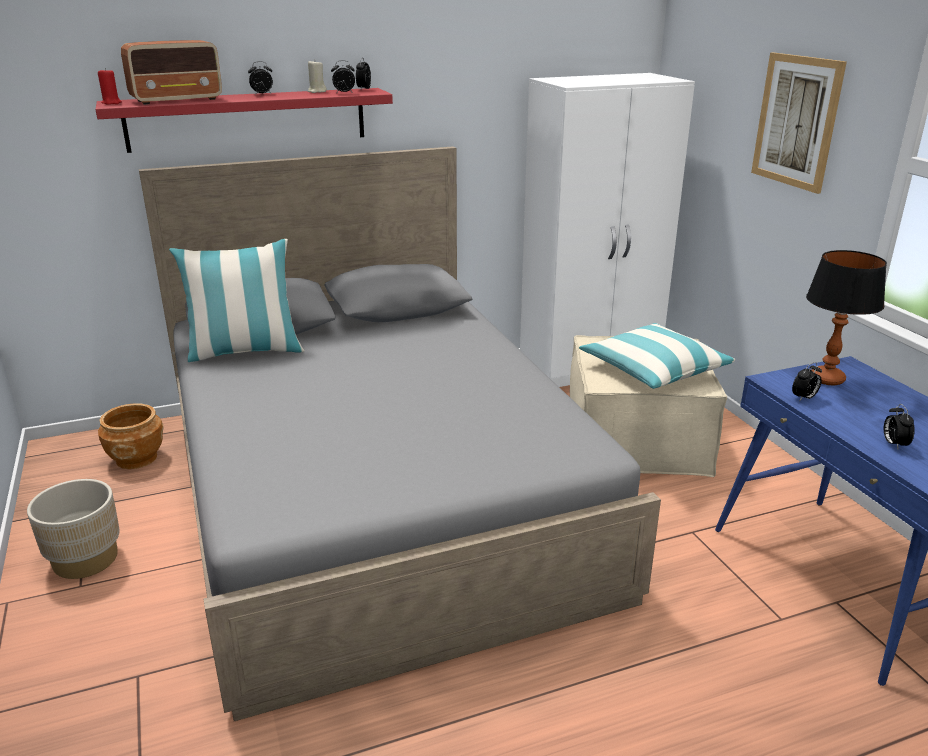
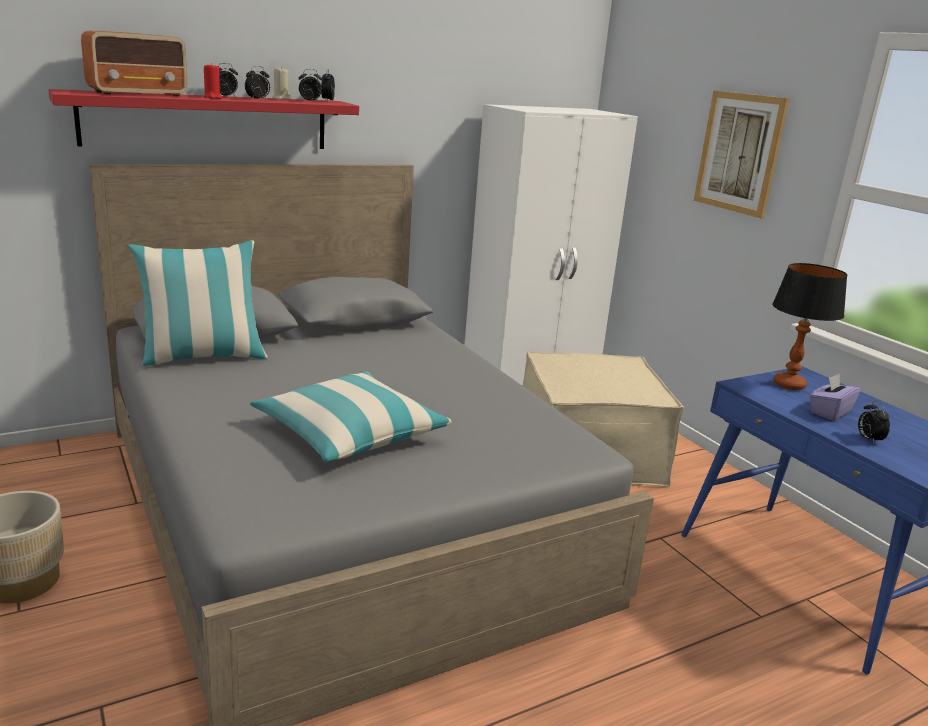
camera: 10 degrees left, 5 degrees down
(111, 103) = (67, 91): red candle -> red candle (213, 97)
(137, 458) = (69, 475): brown planter -> none
(653, 369) = (610, 382): pillow -> pillow (349, 433)
(804, 398) = (775, 400): alarm clock -> alarm clock (258, 100)
(861, 411) = (829, 412): none -> purple tissue box

